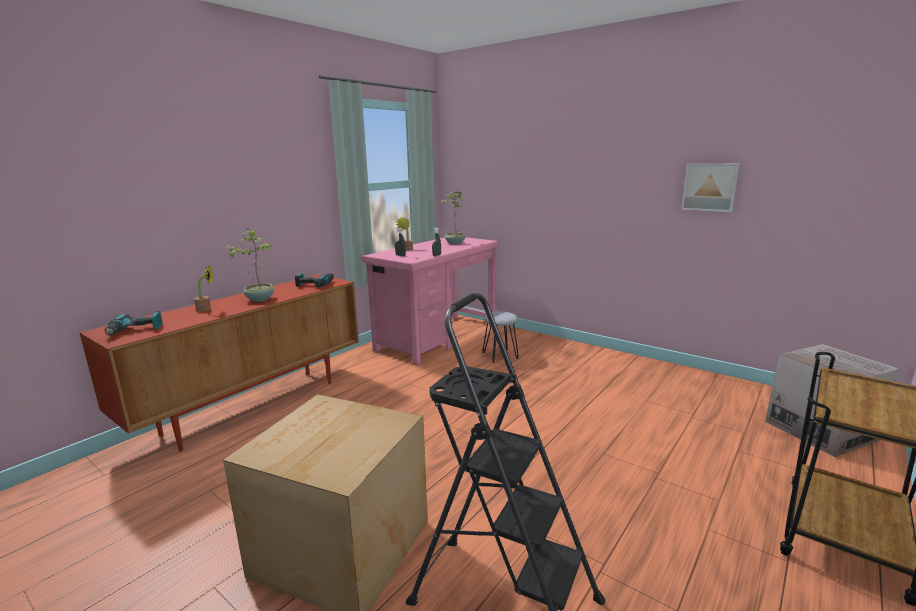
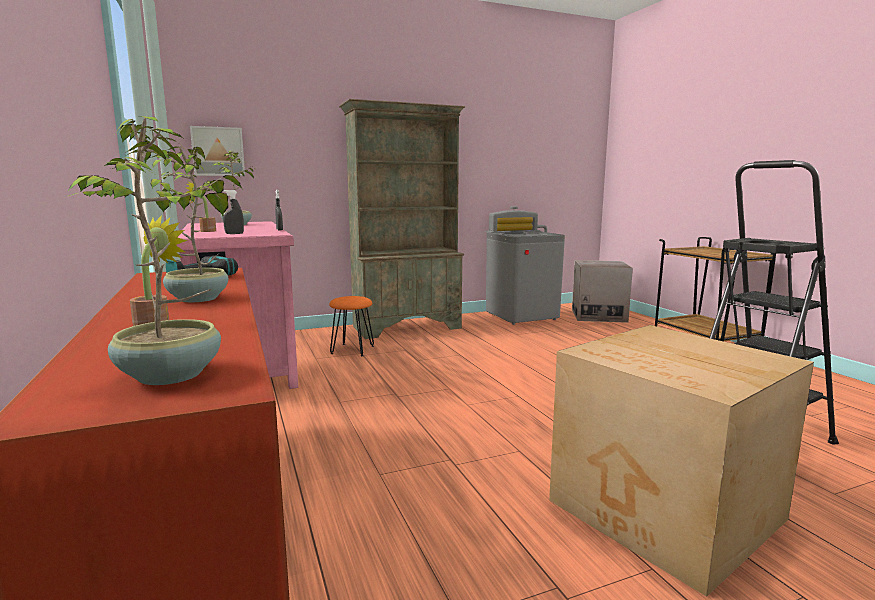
camera: 60 degrees left, 5 degrees down
(135, 330) = (172, 375): power drill -> potted plant
(500, 355) = (353, 350): grey stool -> orange stool
(580, 353) = (407, 327): none -> green bookcase
(710, 187) = (483, 151): picture -> picture (218, 151)
(716, 388) = (522, 316): none -> grey washing machine

